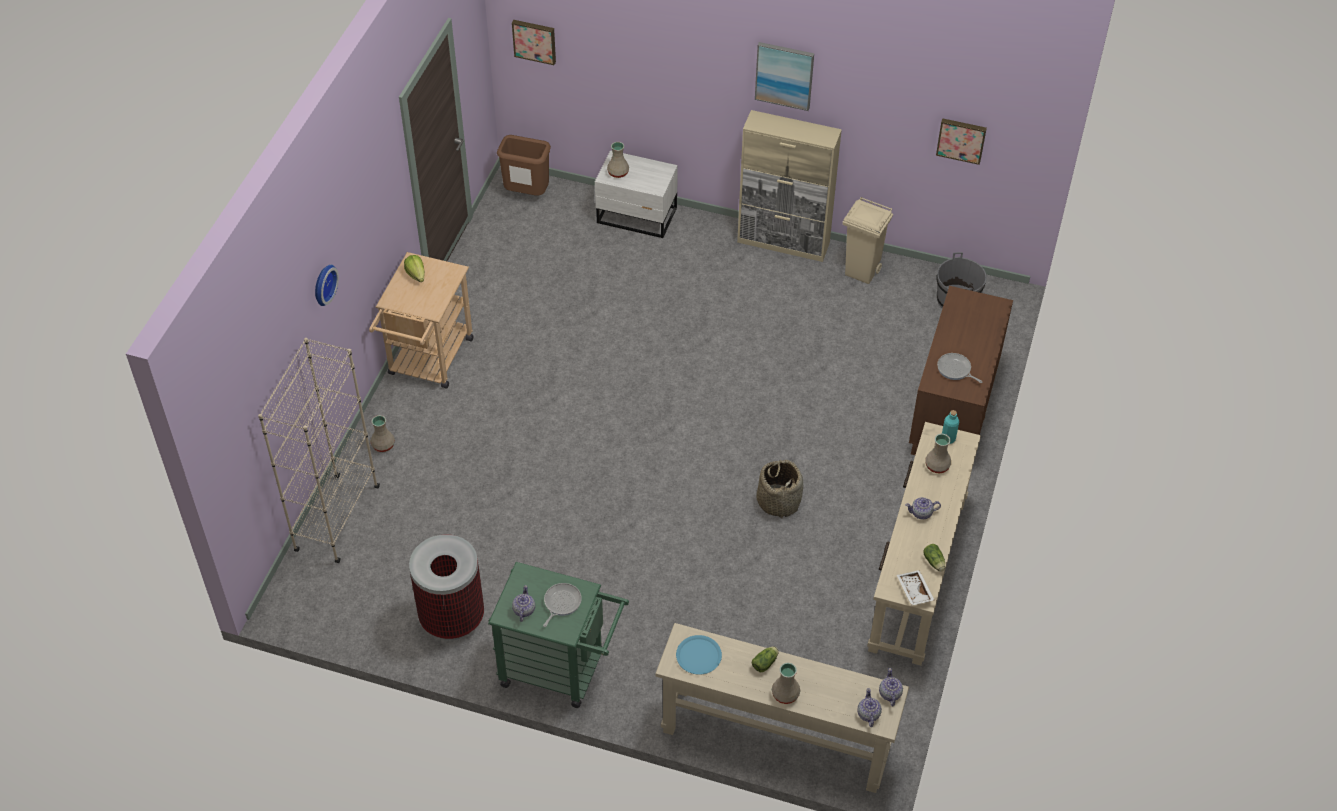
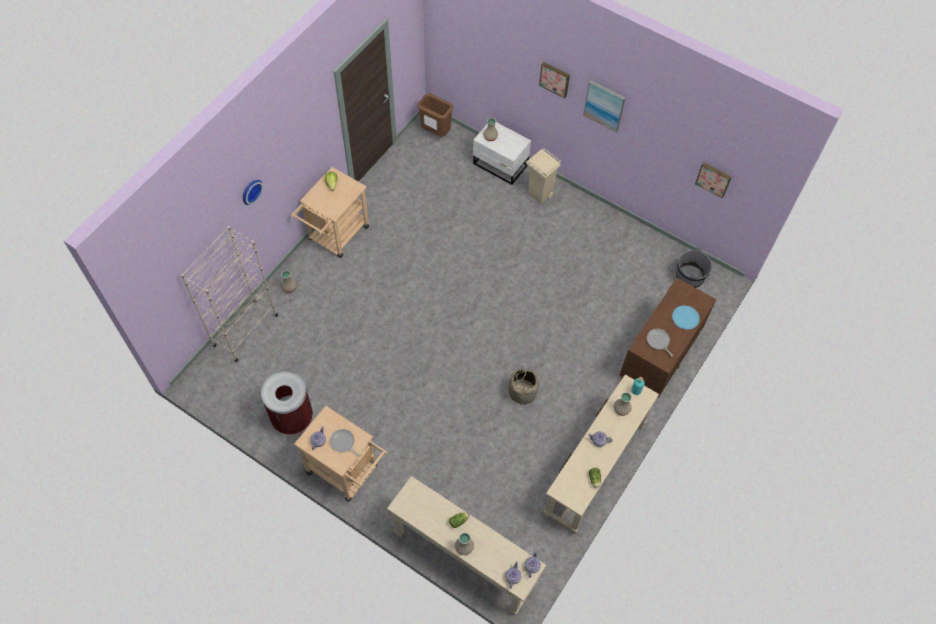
camera: 15 degrees right, 10 degrees up
(534, 41) = (451, 39): picture -> picture (555, 79)
(561, 603) = (343, 443): frying pan -> frying pan turned 90 degrees counterclockwise
(561, 670) = (347, 472): green cart -> beige cart
(698, 655) = (418, 503): blue plate -> blue plate (685, 317)
(784, 243) = (589, 207): beige cabinet -> none
(862, 272) = (633, 241): beige trash can -> beige trash can (540, 195)
(913, 591) = (573, 496): white tray -> none

